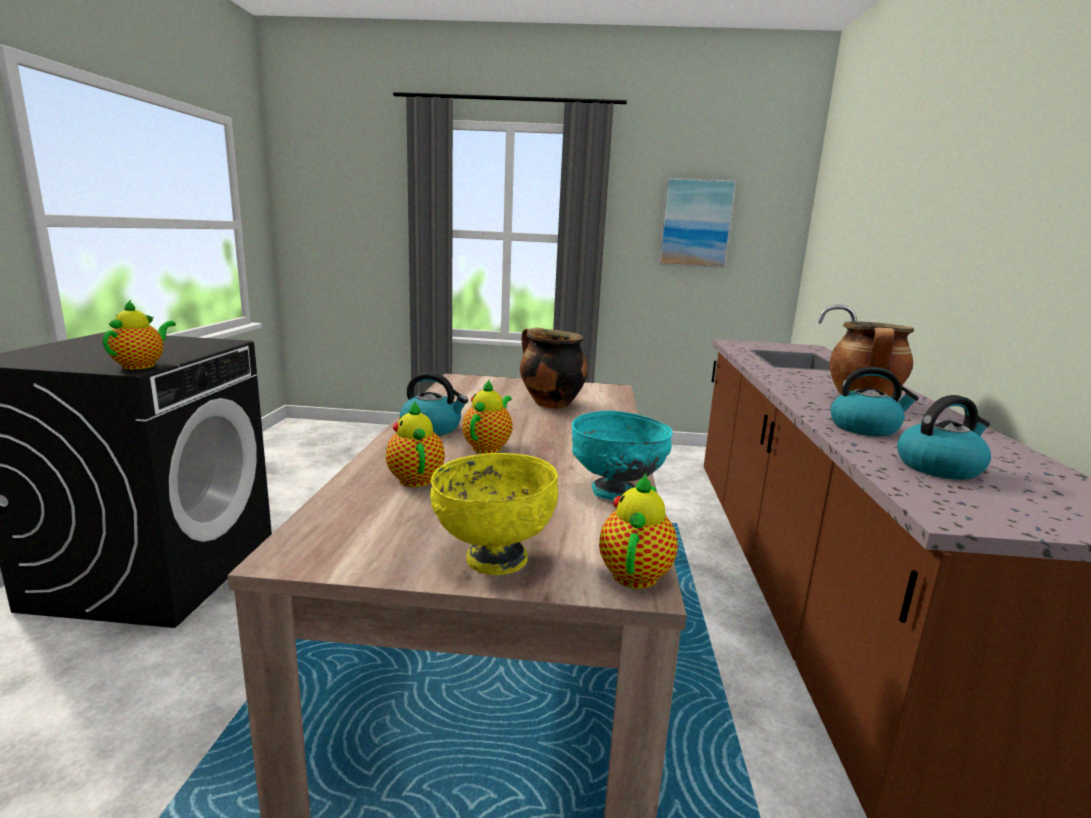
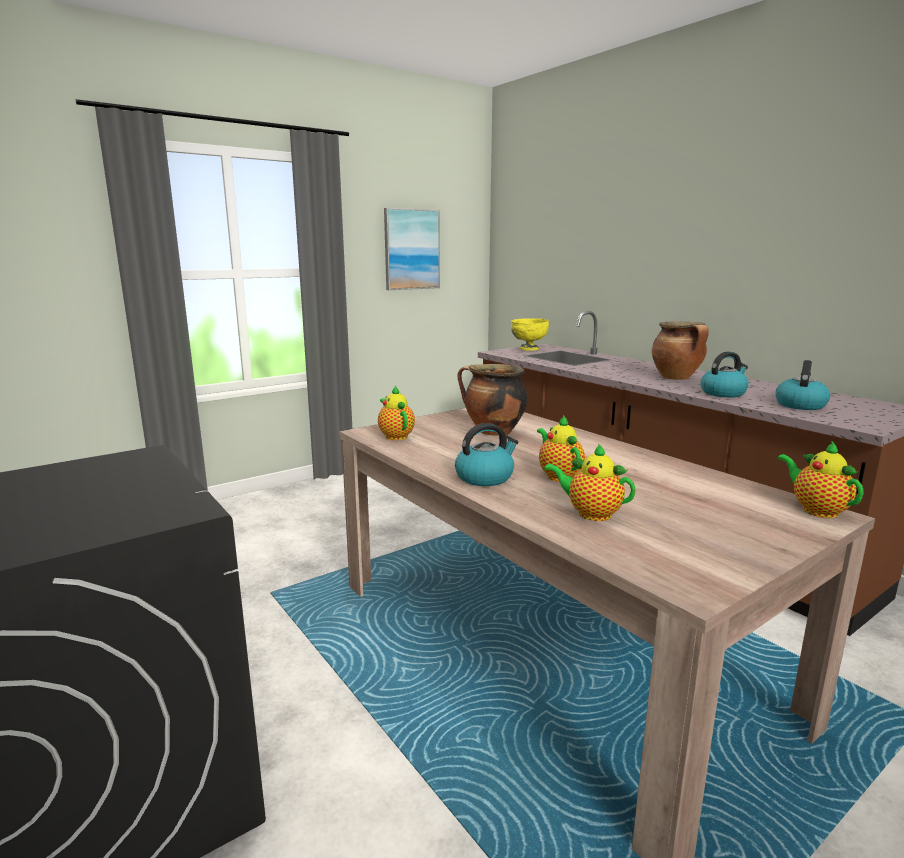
camera: 40 degrees left, 0 degrees up
(142, 365) = (178, 504): teapot -> teapot (395, 436)
(494, 558) = (763, 534): yellow bowl -> yellow bowl (528, 349)
(615, 493) = (696, 475): turquoise bowl -> none

